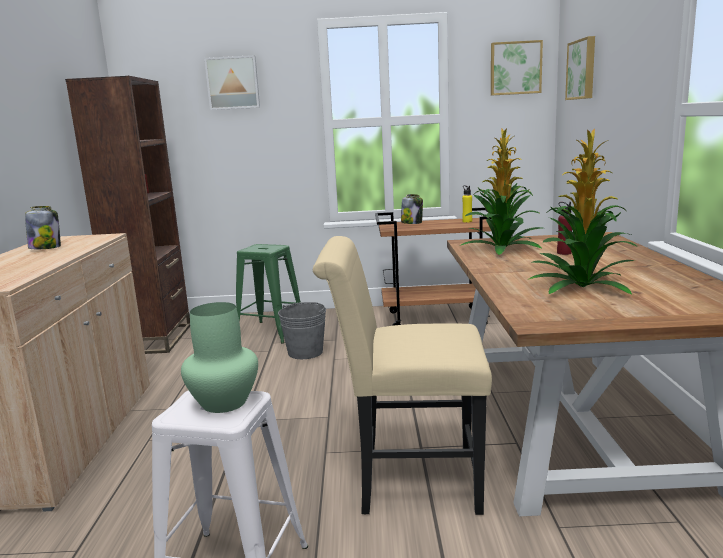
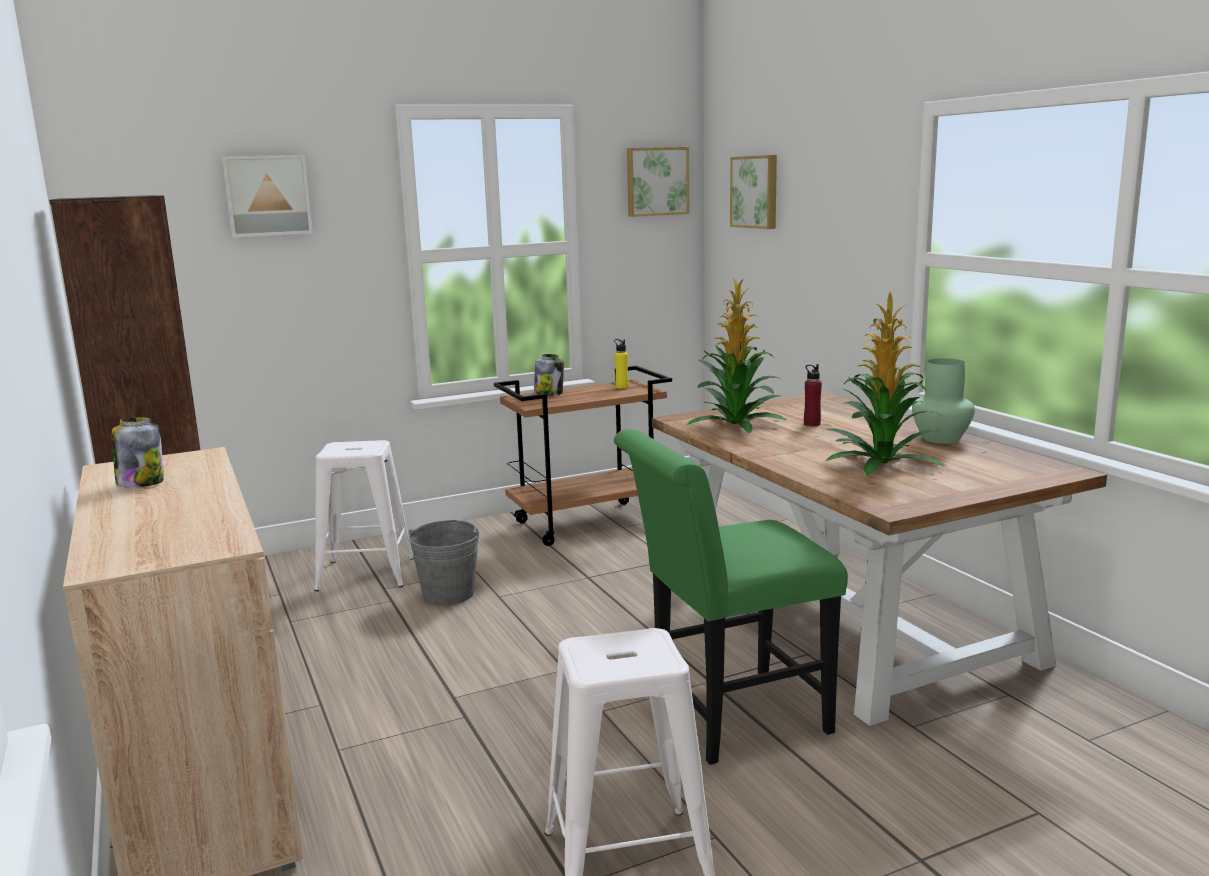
camera: 25 degrees left, 0 degrees up
(223, 402) = (627, 647): green vase -> green vase (940, 439)
(271, 332) = (367, 574): green stool -> white stool
(408, 480) = (727, 718): beige chair -> green chair

